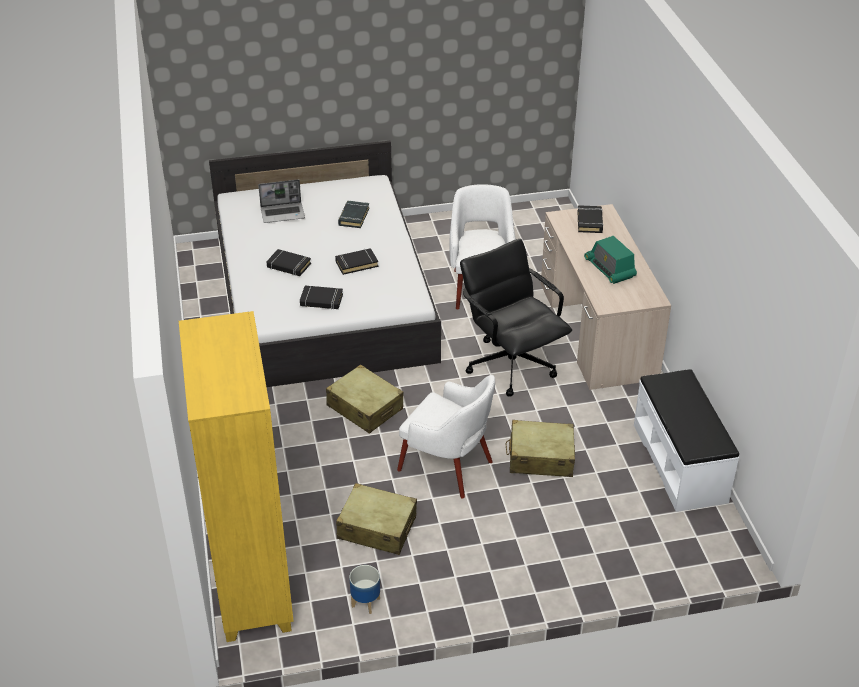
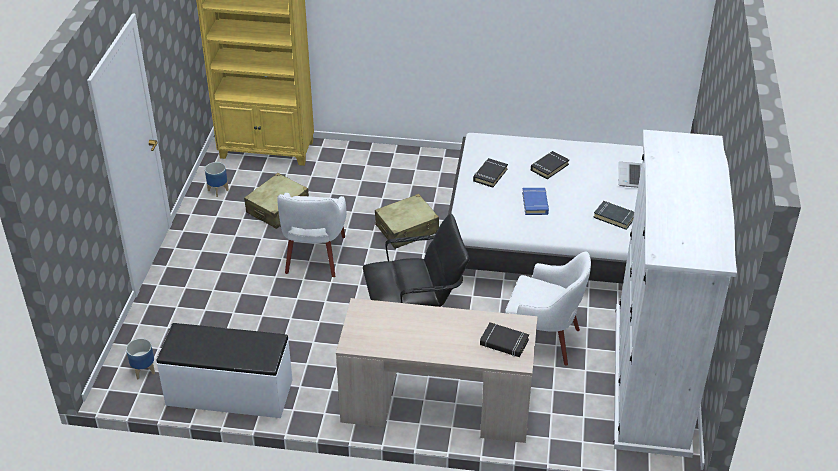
camera: 110 degrees right, 0 degrees up
(356, 264) = (535, 203): black book -> blue book
(447, 467) = (314, 256): white armchair -> white armchair turned 45 degrees counterclockwise
(490, 226) = (651, 378): none -> white wardrobe
(540, 457) = (291, 309): beige suitcase -> none
(610, 269) = (415, 329): radio -> none
(699, 540) = (143, 370): none -> planter

